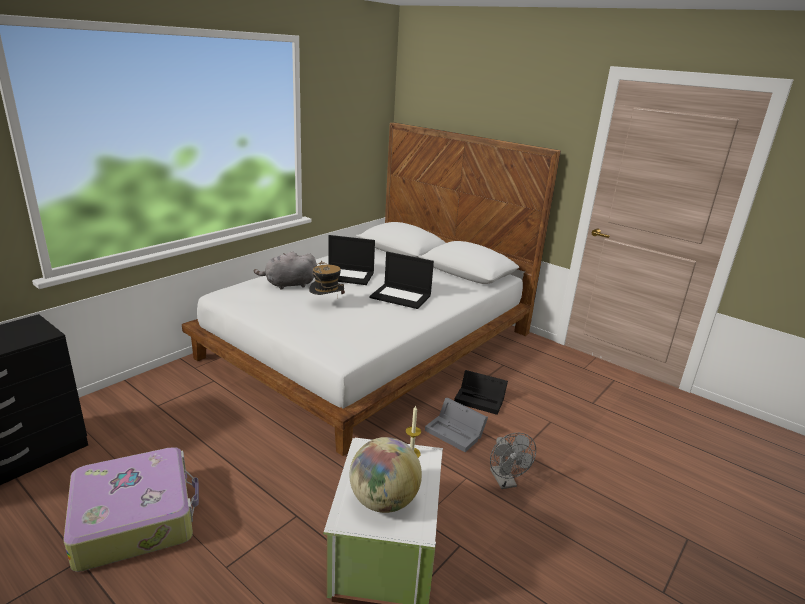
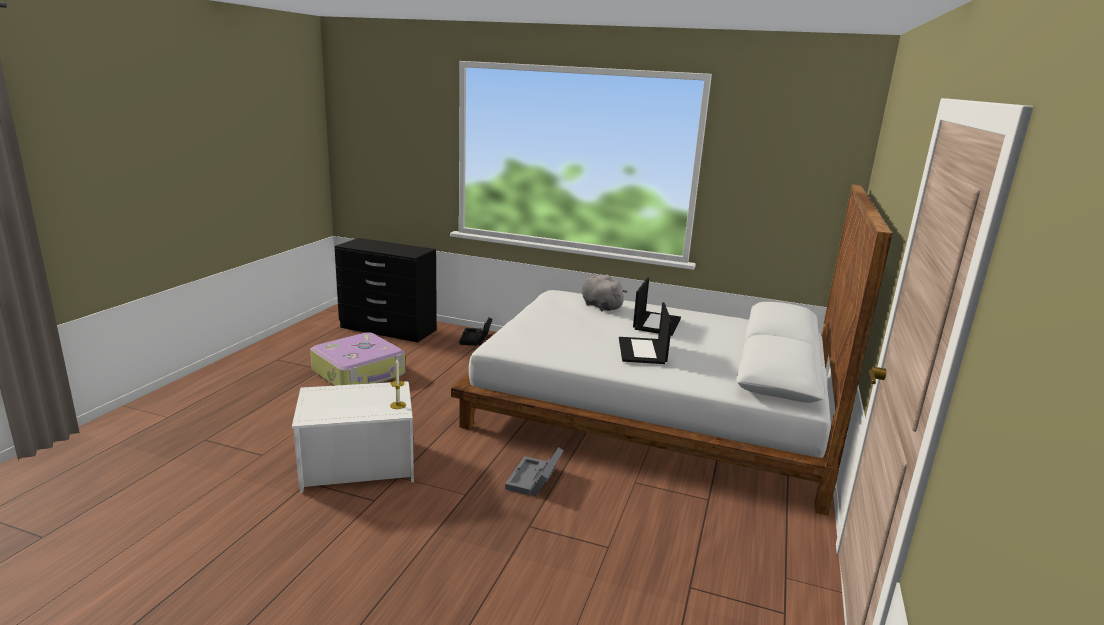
camera: 70 degrees right, 5 degrees down
(326, 305) = (585, 327): hat -> none
(347, 275) = (656, 323): laptop -> laptop turned 150 degrees counterclockwise
(383, 501) = (335, 402): globe -> none
(481, 399) = (610, 490): black storage box -> black storage box (476, 339)
(505, 482) = (471, 519): grey fan -> none

